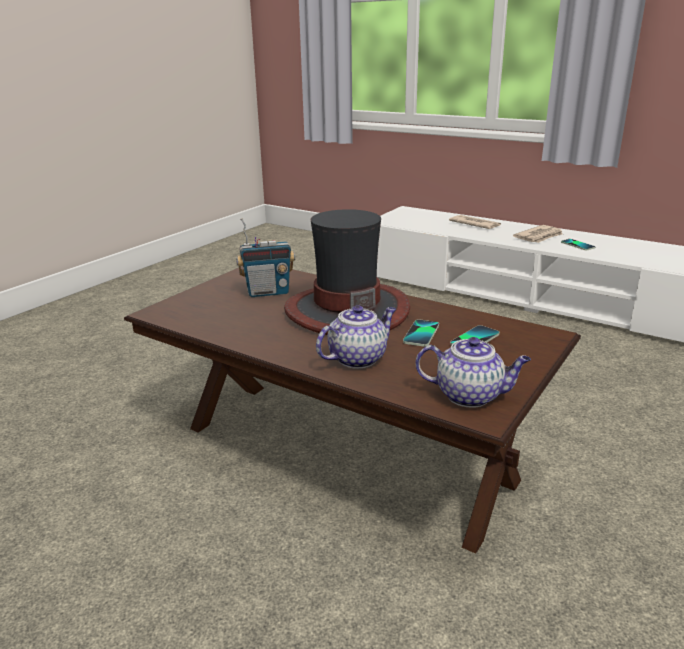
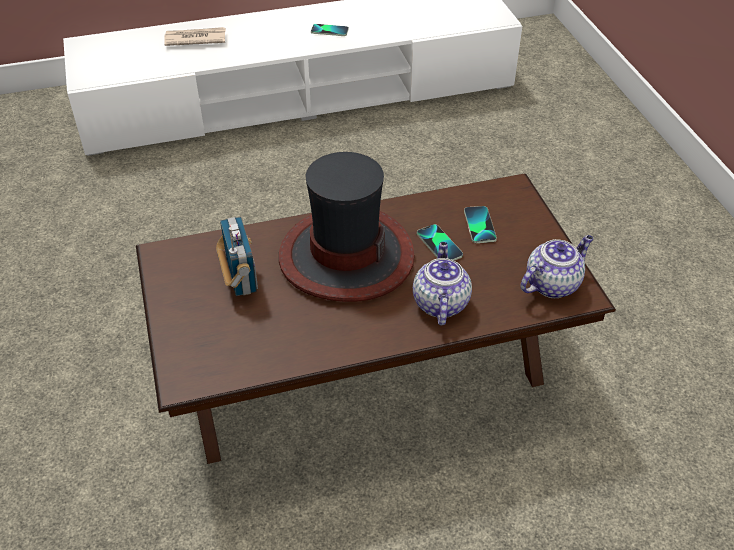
camera: 50 degrees left, 20 degrees up
(268, 292) = (240, 280): radio -> radio turned 45 degrees counterclockwise
(539, 237) = (282, 32): newspaper -> none

